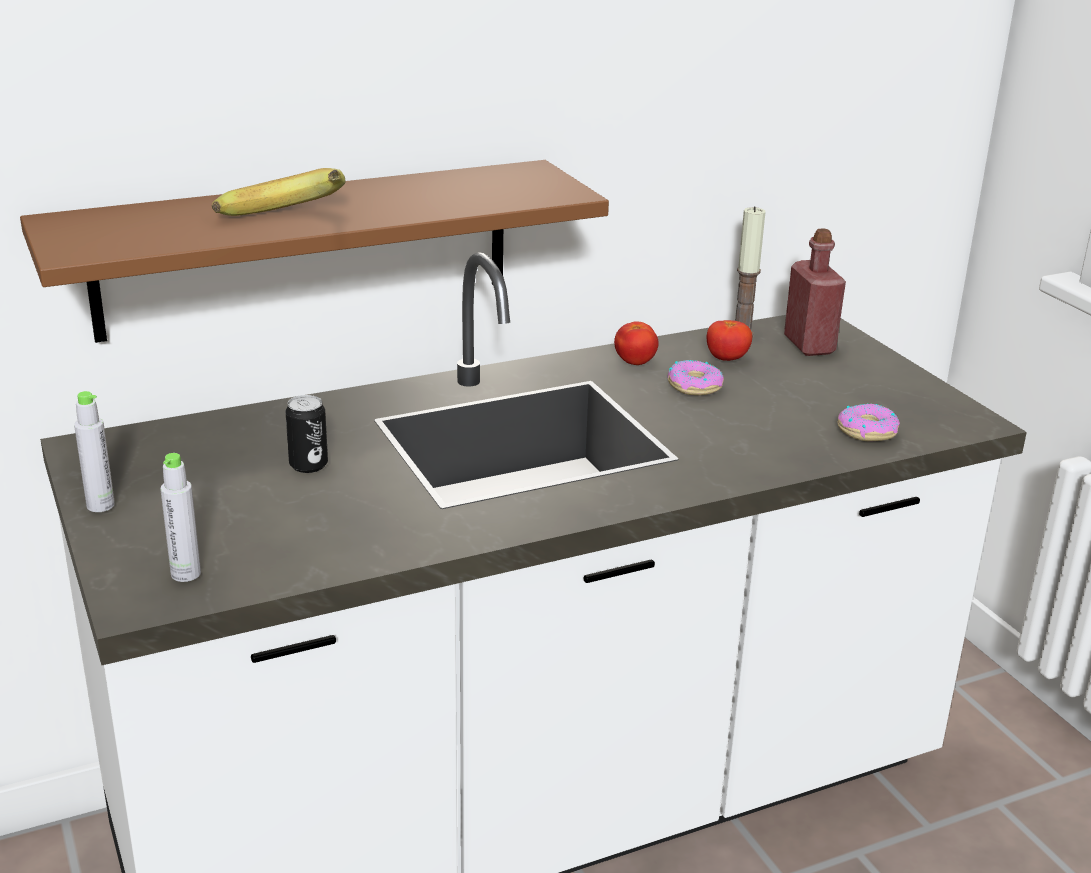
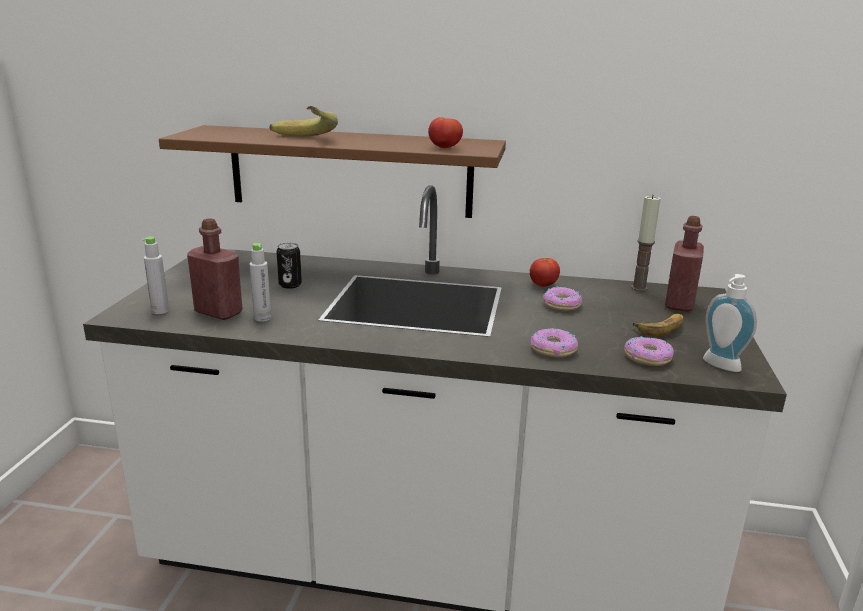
camera: 35 degrees right, 5 degrees down
(100, 505) = (178, 276): grey bottle -> grey bottle (262, 318)
(281, 545) = (218, 312): none -> red bottle
(727, 359) = (607, 297): tomato -> tomato (445, 148)
(767, 454) = (553, 349): none -> donut
(833, 387) = (661, 328): none -> banana
(939, 418) = (719, 366): none -> soap dispenser

